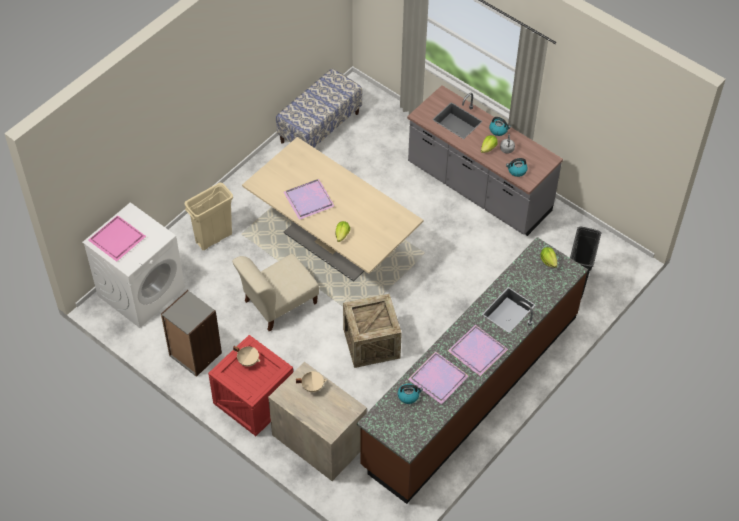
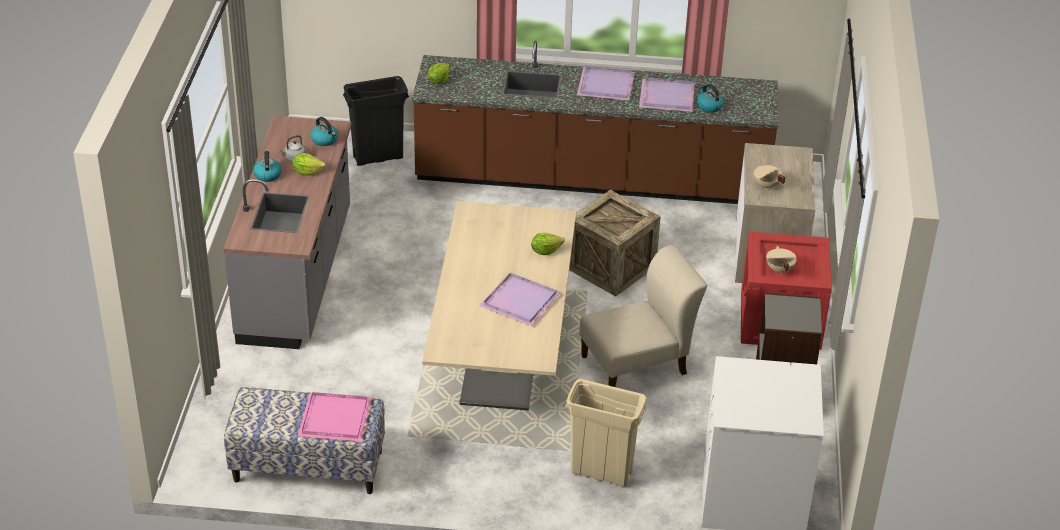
camera: 125 degrees left, 15 degrees down
(116, 239) = (783, 405): pink tray -> pink tray (336, 419)
(278, 304) = (638, 364): beige chair -> beige chair turned 45 degrees counterclockwise

